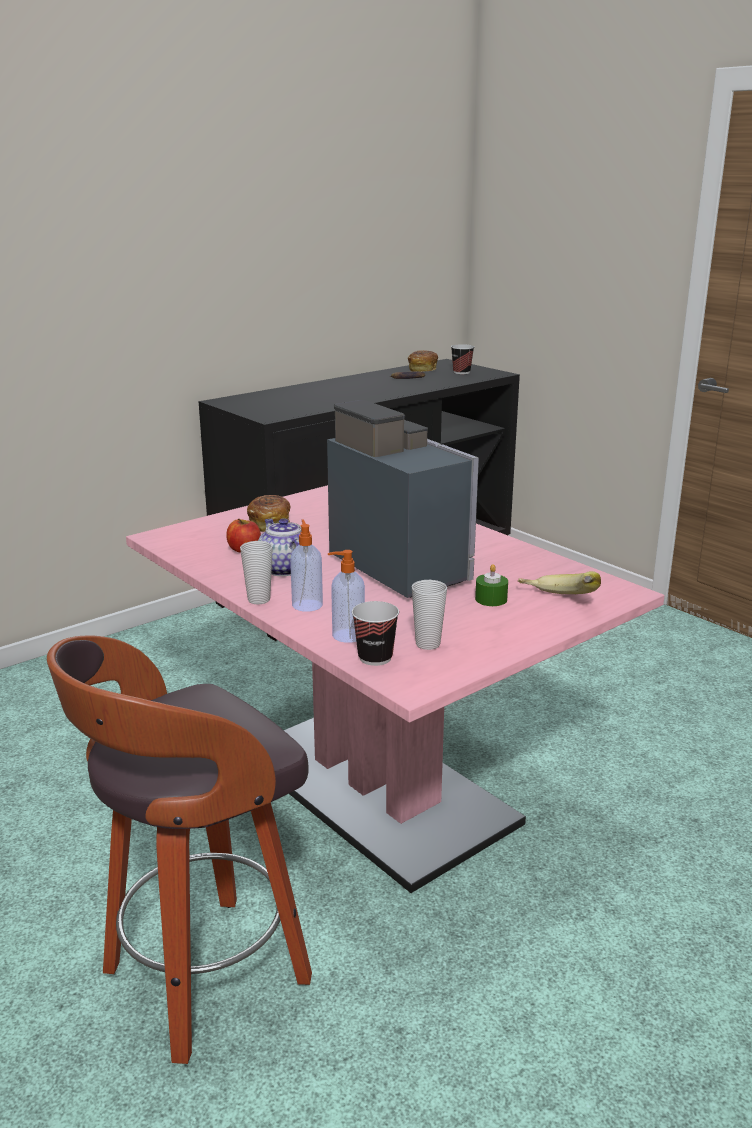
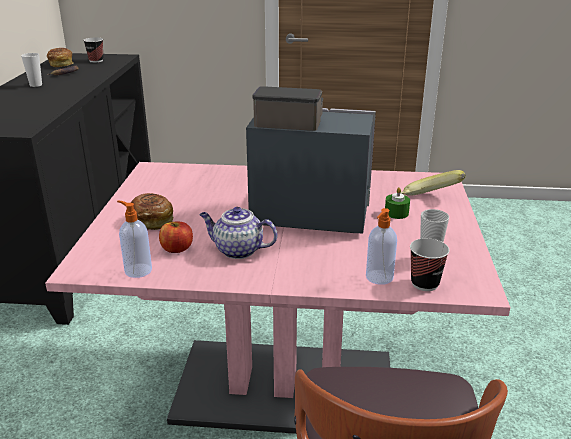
camera: 45 degrees left, 5 degrees up
(259, 600) = (272, 282): cup -> cup (36, 85)
(307, 604) = (309, 269): soap dispenser -> soap dispenser (137, 270)

